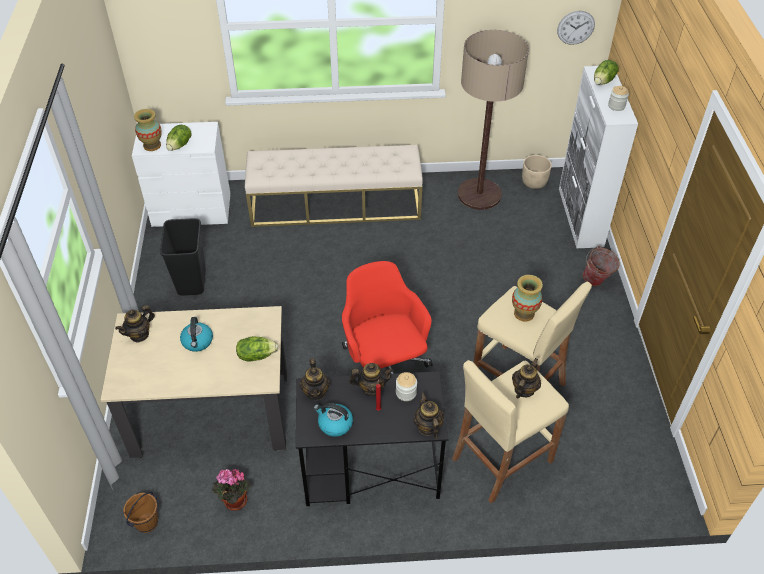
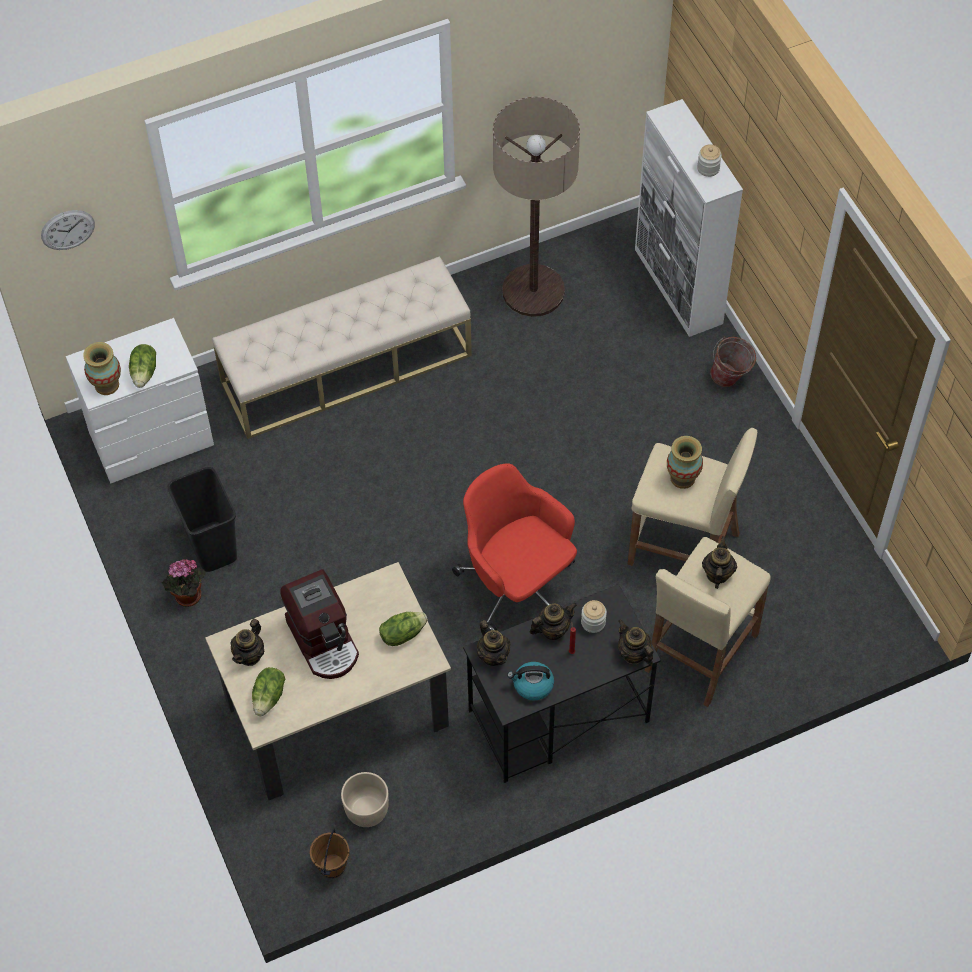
camera: 20 degrees left, 10 degrees up
(197, 342) = (324, 640): kettle -> coffee machine
(234, 502) = (420, 808): potted plant -> potted plant (187, 598)
(534, 182) = (598, 248): beige planter -> beige planter (366, 810)
(576, 27) = (620, 59): wall clock -> wall clock (67, 230)
(604, 81) = (679, 131): lettuce -> lettuce (269, 697)

